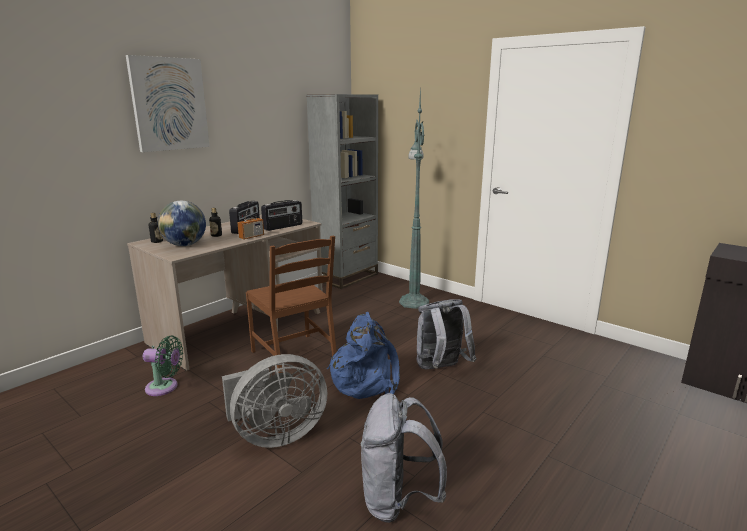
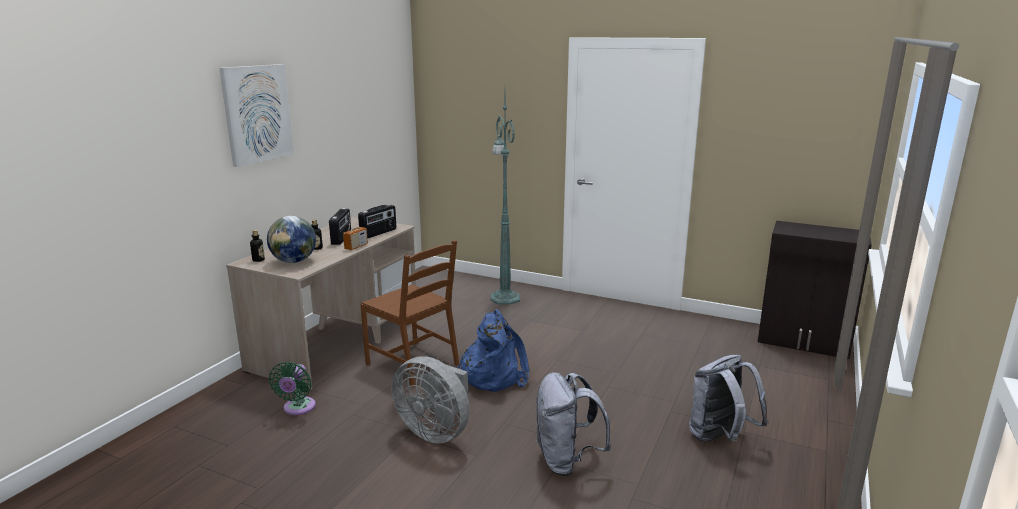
camera: 15 degrees left, 0 degrees up
(165, 387) = (298, 408): green fan -> green fan turned 105 degrees clockwise
(276, 435) = (436, 431): grey fan -> grey fan turned 75 degrees clockwise
(346, 277) = (422, 279): grey bookcase -> none
(441, 369) = (558, 357): grey backpack -> grey backpack (719, 438)

